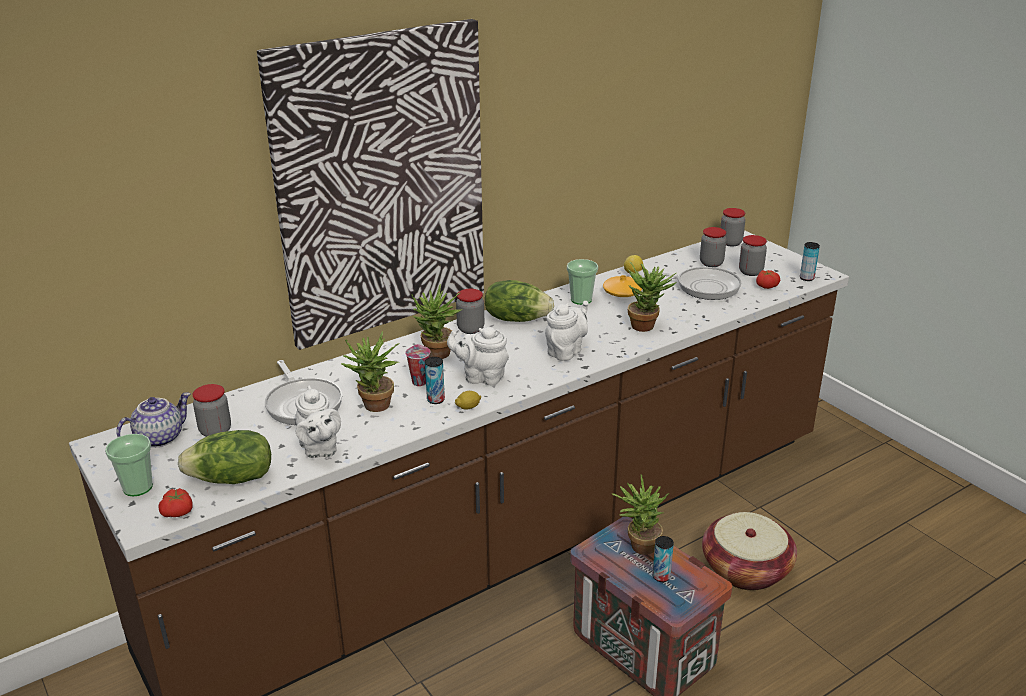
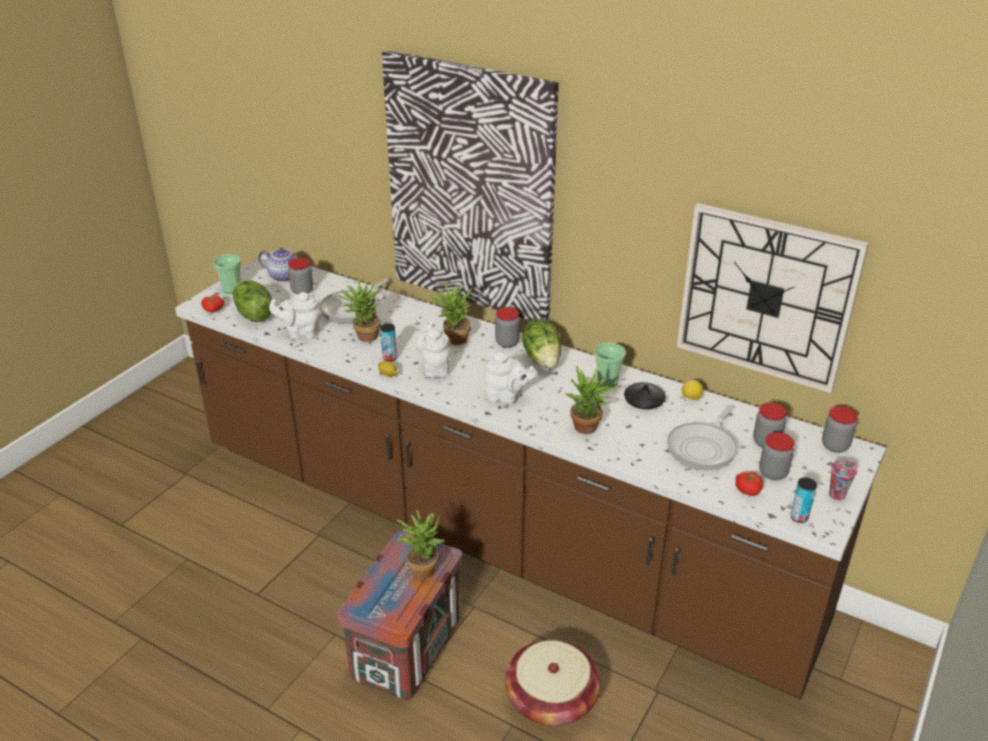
camera: 65 degrees right, 5 degrees up
(319, 449) = (301, 333): white teapot -> white teapot turned 45 degrees clockwise
(419, 381) = (410, 343): cup -> cup (837, 494)
(622, 292) = (644, 401): orange vase -> black vase
(655, 153) = (766, 297): none -> wall clock
(661, 577) = (390, 590): can -> none
(703, 287) = (703, 447): frying pan -> frying pan turned 45 degrees clockwise

